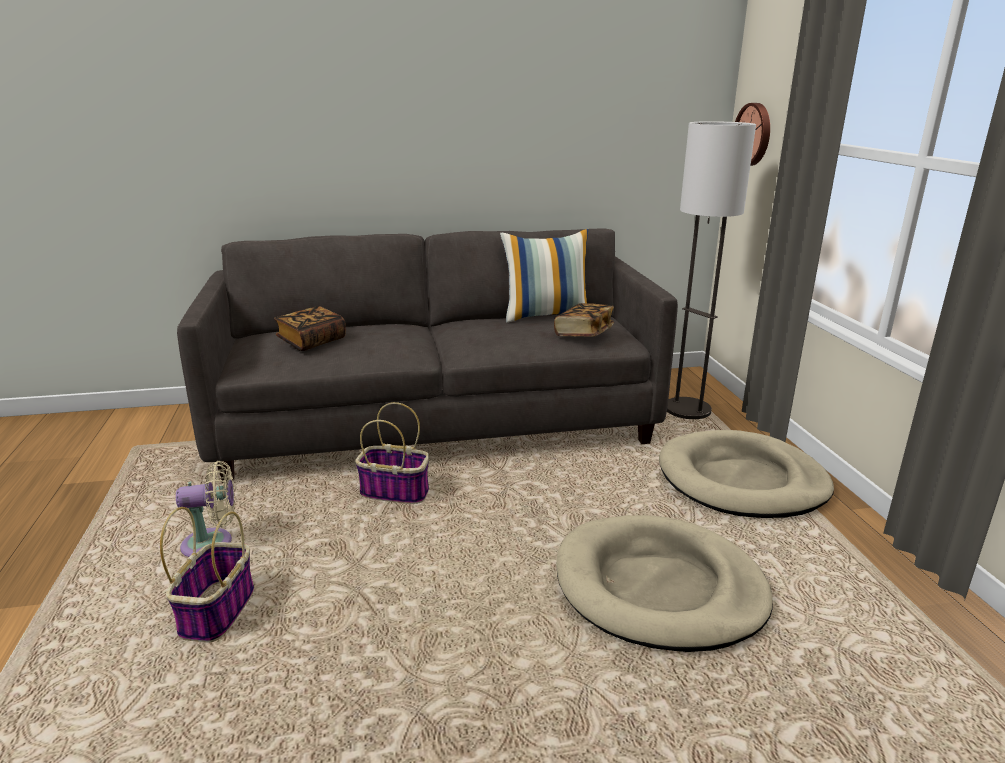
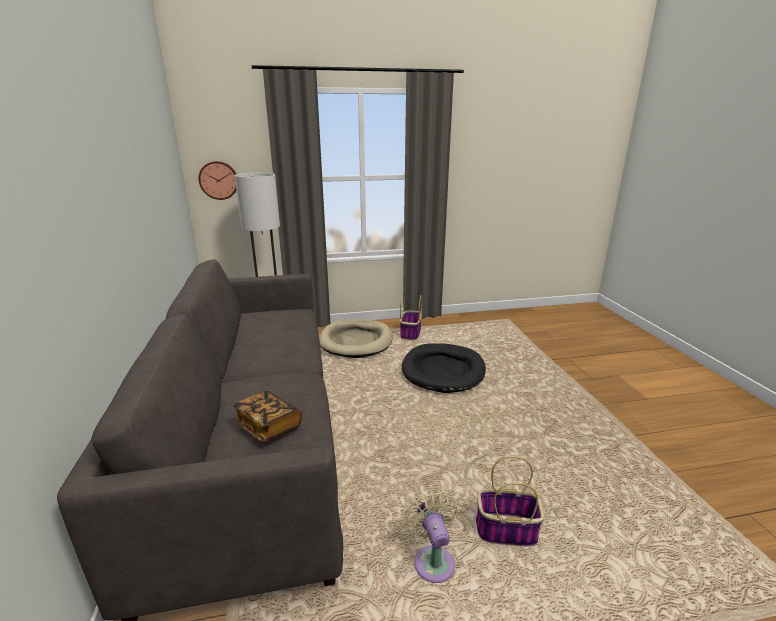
camera: 90 degrees left, 0 degrees up
(396, 492) = (359, 459): basket -> basket (410, 333)
(546, 315) = (242, 328): pillow -> none
(584, 333) = (291, 317): book -> none
(659, 588) = (443, 370): beige dog bed -> black dog bed

